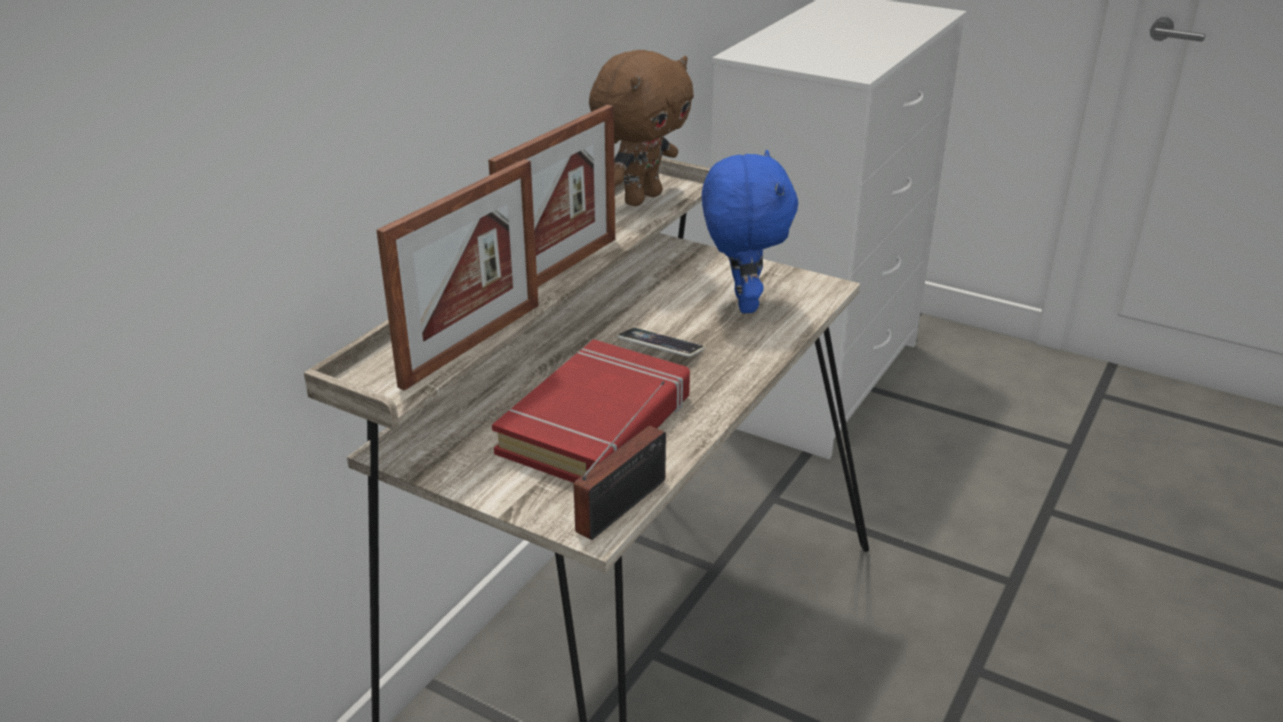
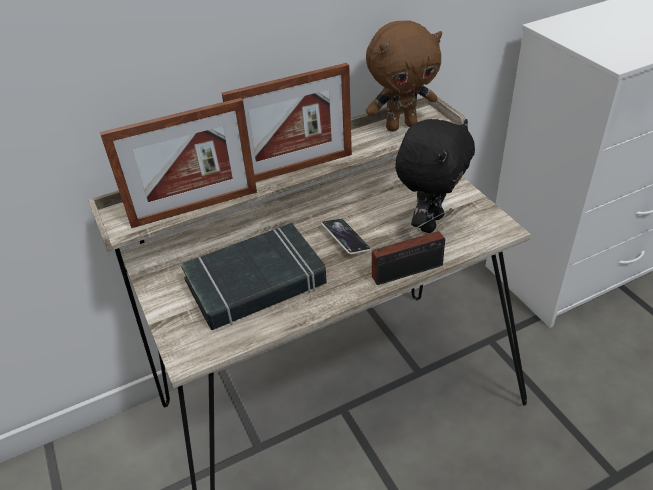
camera: 35 degrees right, 10 degrees up
(597, 425) = (256, 283): red book -> black book
(627, 502) = (220, 347): radio -> radio (411, 271)
(741, 303) = (429, 222): blue plush toy -> black plush toy

